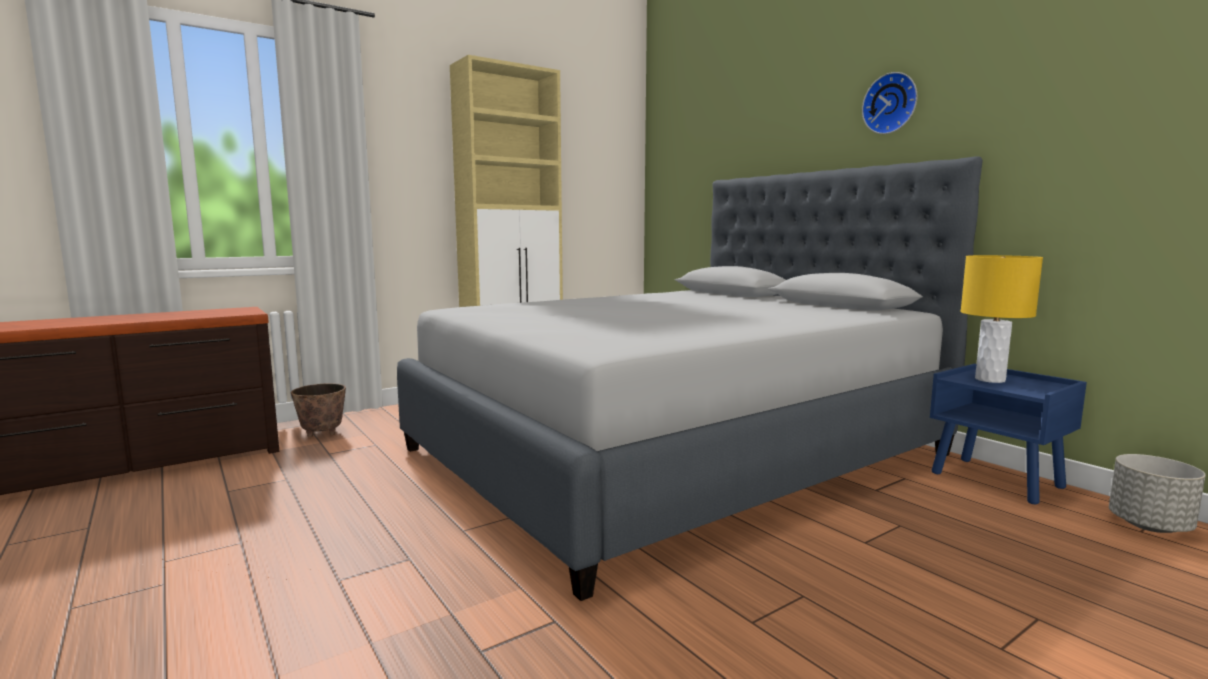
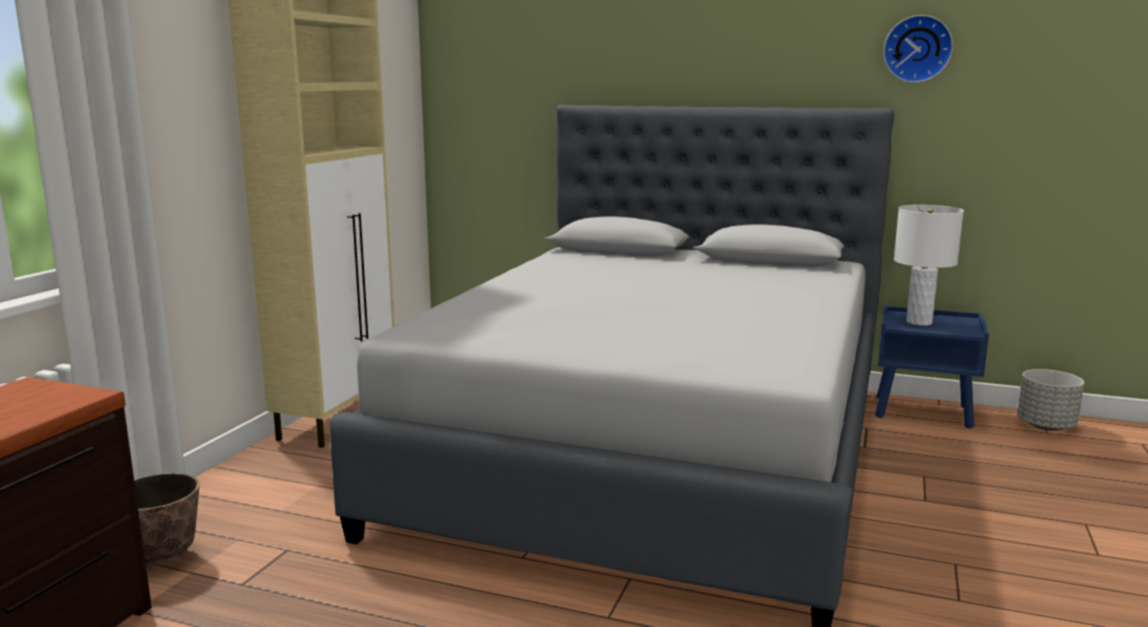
camera: 35 degrees left, 5 degrees up
(891, 104) = (790, 40): wall clock -> wall clock (917, 49)
(990, 379) = (919, 322): yellow table lamp -> white table lamp

